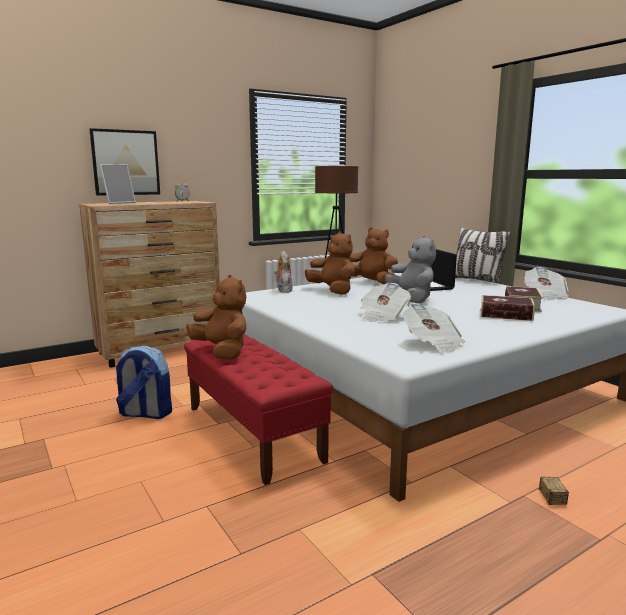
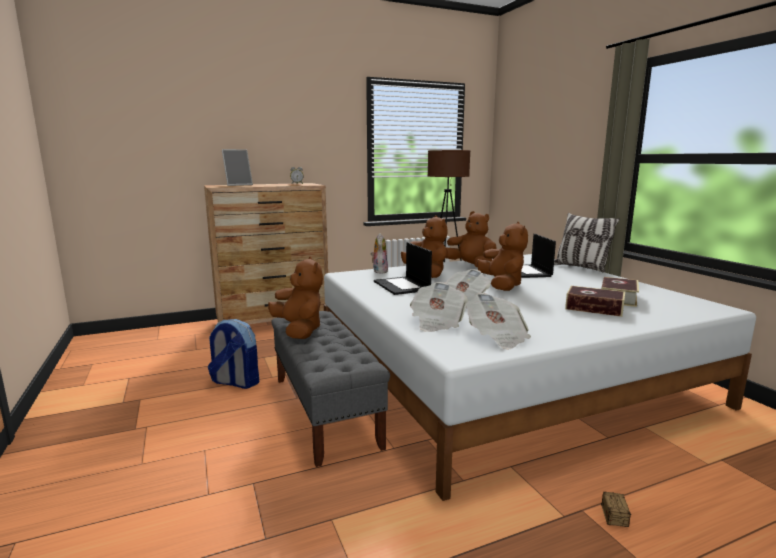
camera: 10 degrees right, 0 degrees up
(125, 162) = (247, 148): picture -> none
(253, 433) = (325, 411): red bench -> grey bench
(315, 303) = (402, 286): none -> laptop
(411, 299) = (502, 285): grey plush toy -> brown plush toy
(545, 295) = (649, 288): newspaper -> newspaper (437, 322)

